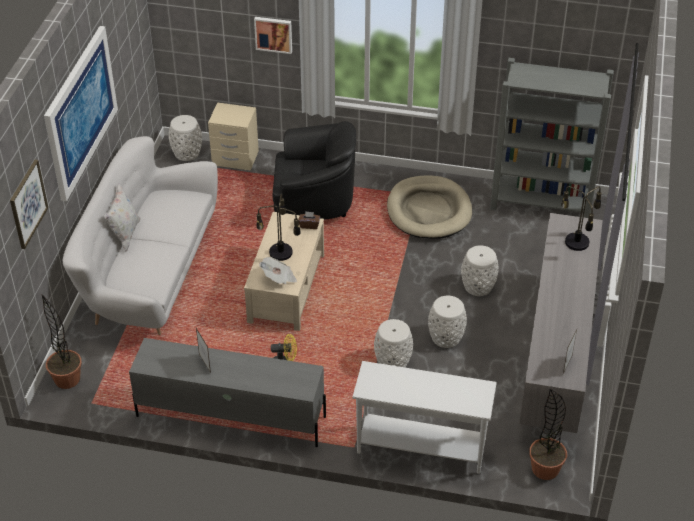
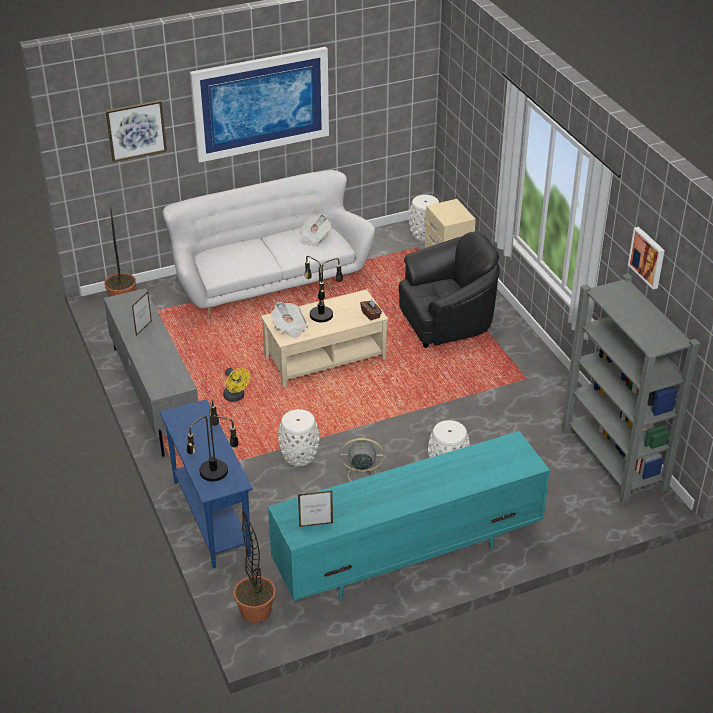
camera: 55 degrees right, 5 degrees down
(125, 235) = (261, 235): white pillow -> none
(168, 206) = (314, 238): none -> newspaper
(273, 34) = (496, 148): picture -> picture (648, 257)
(314, 201) = (447, 323): black armchair -> black armchair turned 75 degrees counterclockwise
(420, 450) = (210, 518): white console table -> blue console table
(428, 211) = (513, 393): beige dog bed -> none
(446, 337) = (360, 475): white stool -> grey fan
(557, 357) = (407, 560): grey cabinet -> turquoise cabinet
(577, 242) = (496, 465): table lamp -> table lamp (214, 471)

